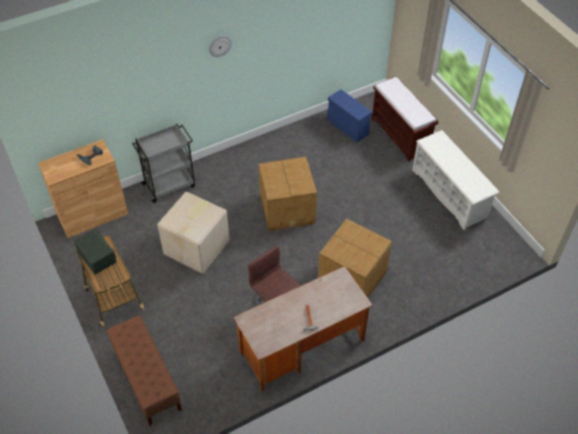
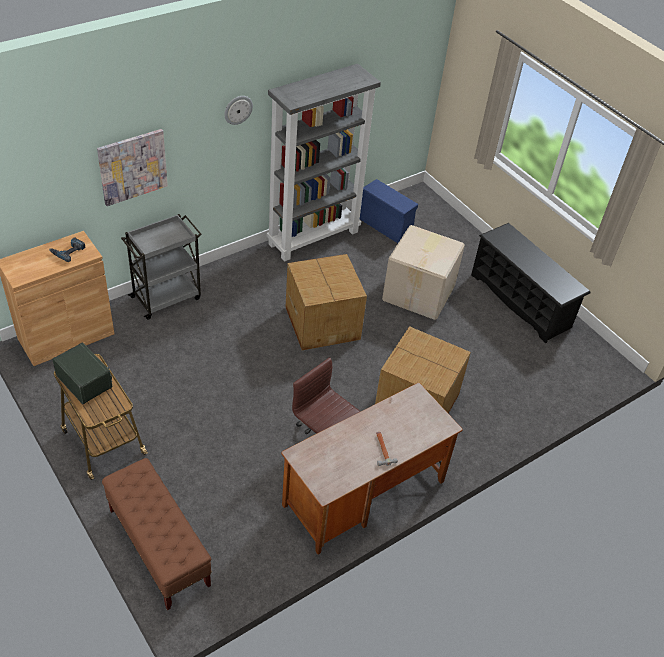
camera: 10 degrees left, 5 degrees down
(138, 92) = (132, 166): none -> picture
(197, 247) = (211, 372): cardboard box -> cardboard box (420, 293)
(289, 136) = (314, 237): none -> grey bookcase
(400, 135) = (451, 235): brown bench -> none
(449, 194) = (521, 301): white shoe rack -> black shoe rack

